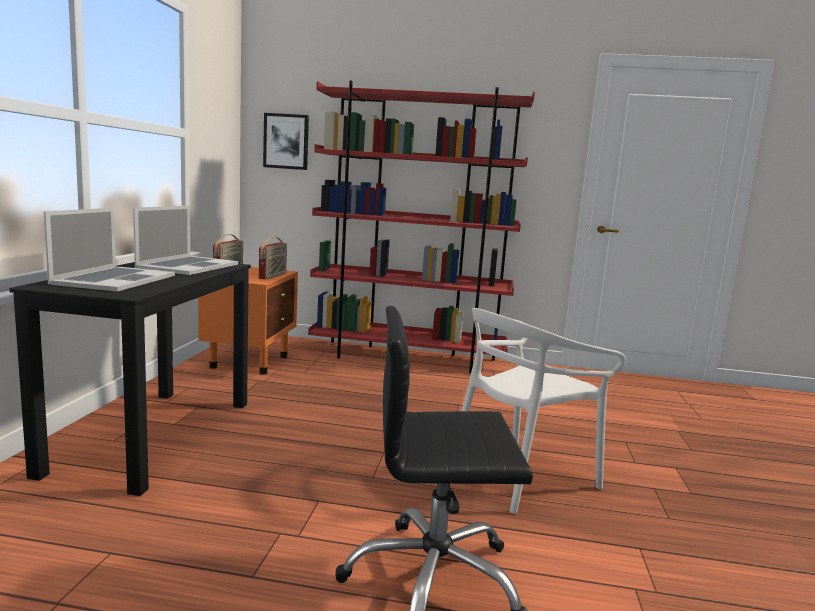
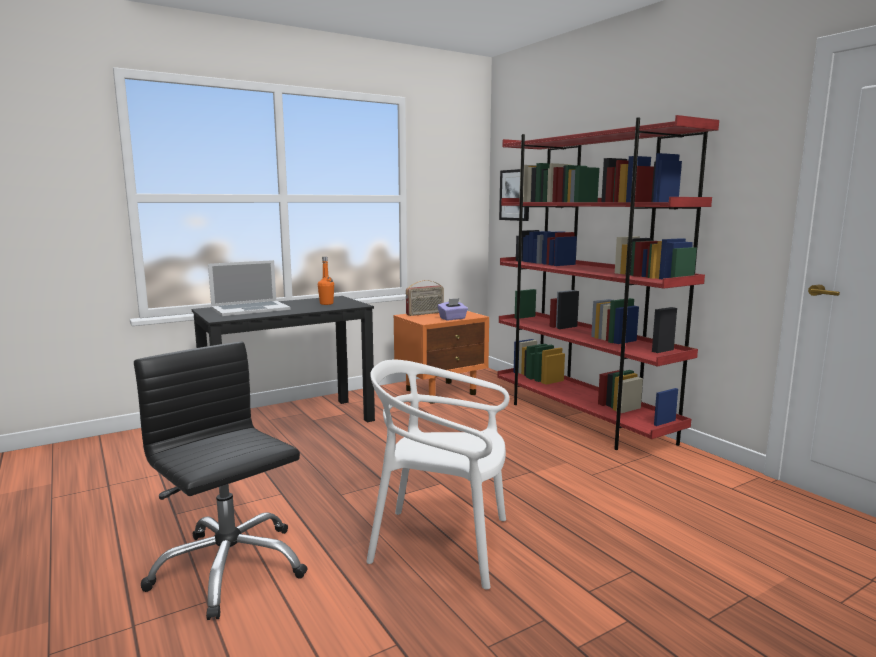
camera: 50 degrees right, 0 degrees up
(188, 266) = (326, 303): laptop -> orange bottle
(273, 276) = (452, 318): radio -> purple tissue box

